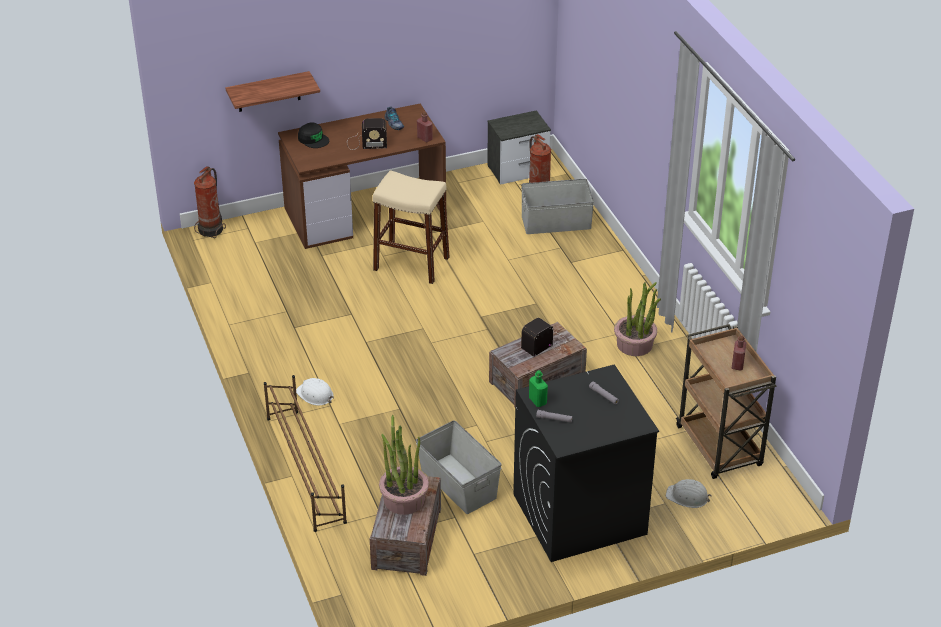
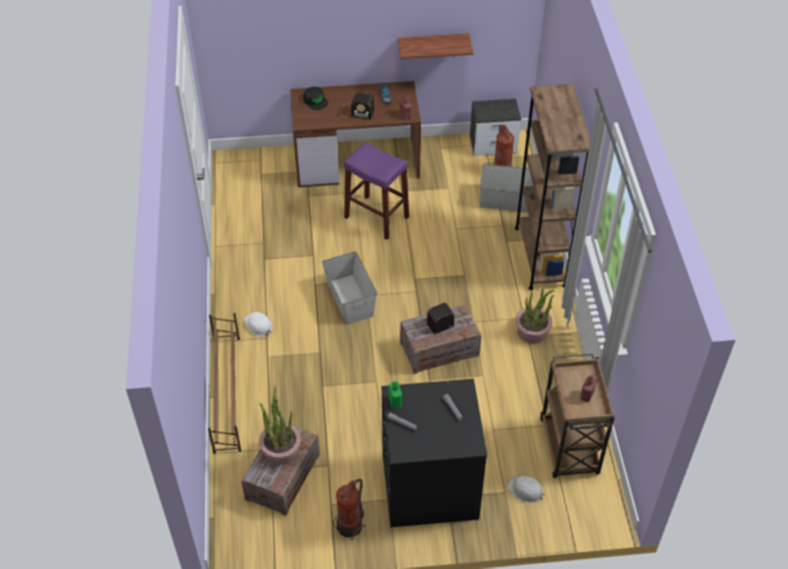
camera: 15 degrees right, 10 degrees up
(212, 229) = (232, 156): fire extinguisher -> fire extinguisher (351, 525)
(268, 92) = (282, 57): shelf -> shelf (433, 45)
(411, 263) = (376, 217): beige stool -> purple stool
(458, 483) = (342, 433): grey storage box -> grey storage box (350, 298)
(615, 271) = (540, 256): none -> brown bookcase

